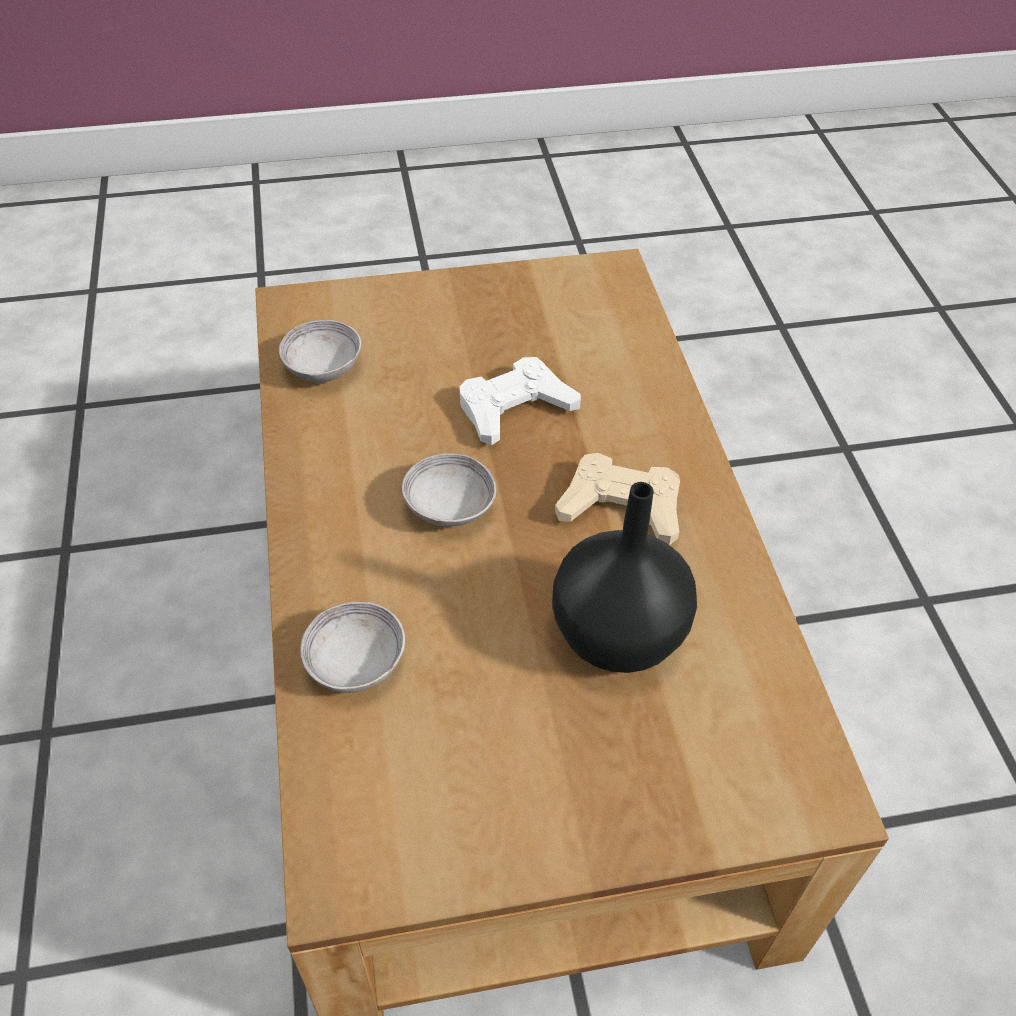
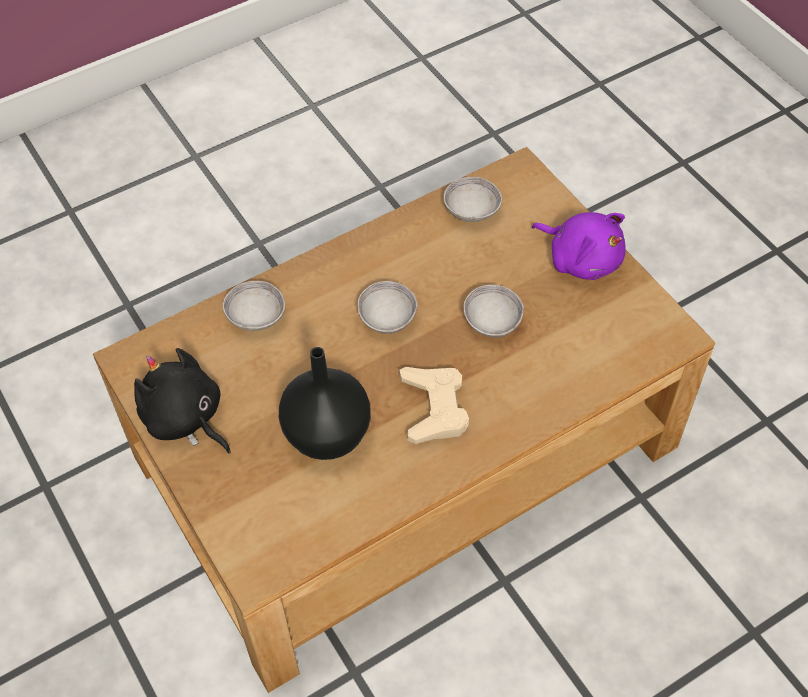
camera: 70 degrees right, 5 degrees up
(464, 302) = (581, 258): none -> purple plush toy
(506, 822) = (185, 419): none -> black plush toy
(514, 408) = (492, 322): white game controller -> grey bowl

